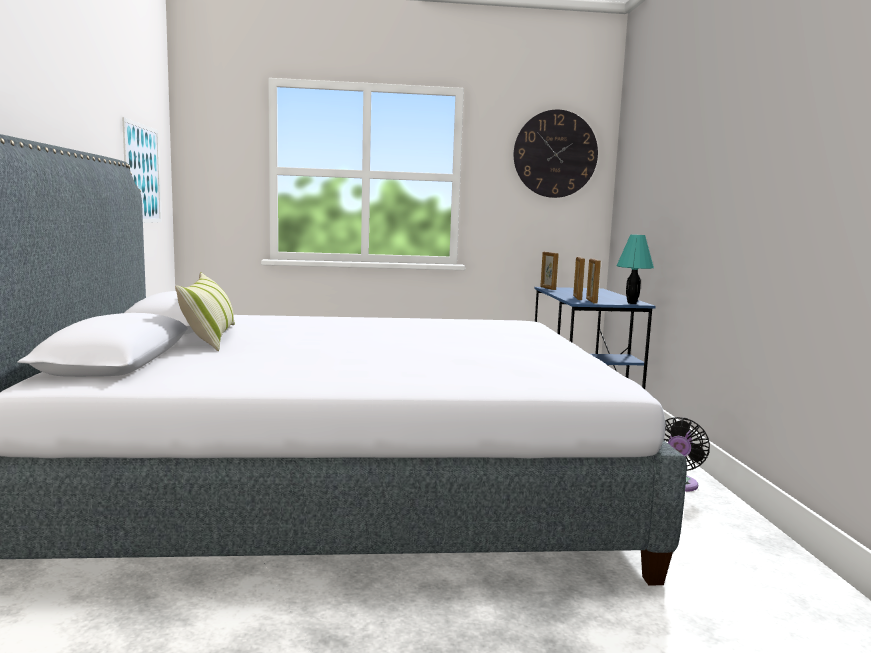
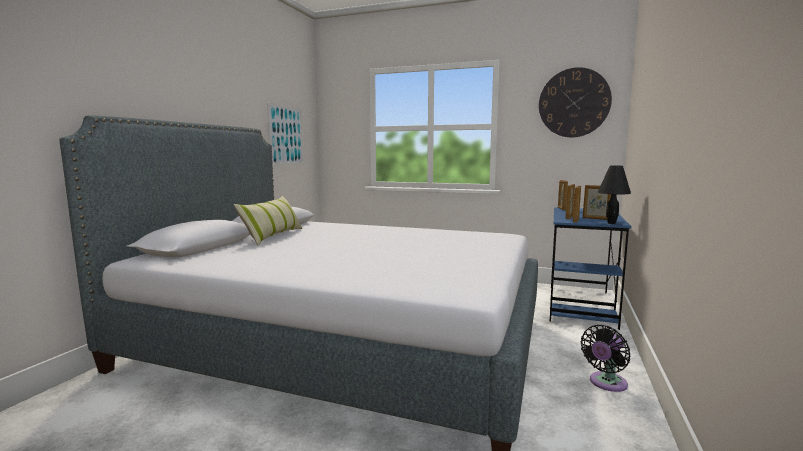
camera: 25 degrees right, 0 degrees up
(606, 299) = (595, 218): none -> picture frame
(632, 303) = (611, 223): turquoise table lamp -> black table lamp

